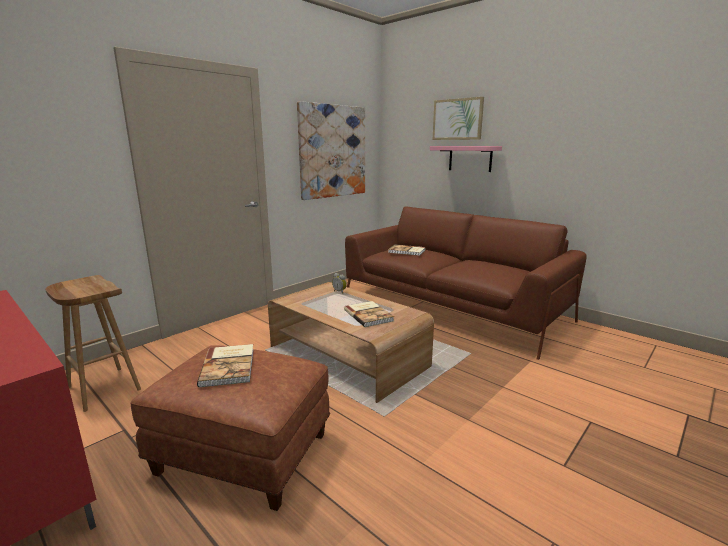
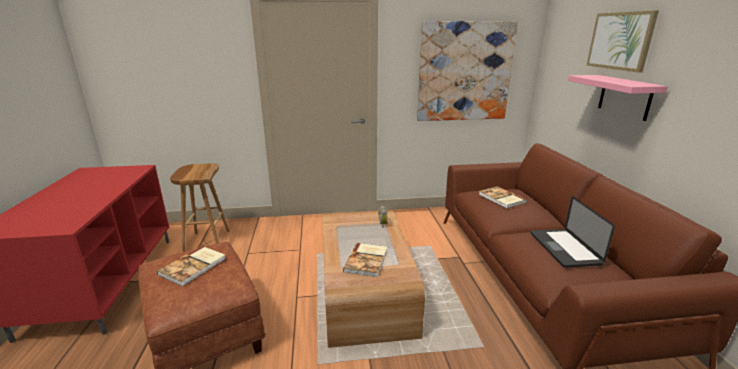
camera: 40 degrees right, 5 degrees up
(484, 265) = (564, 248): none -> laptop

